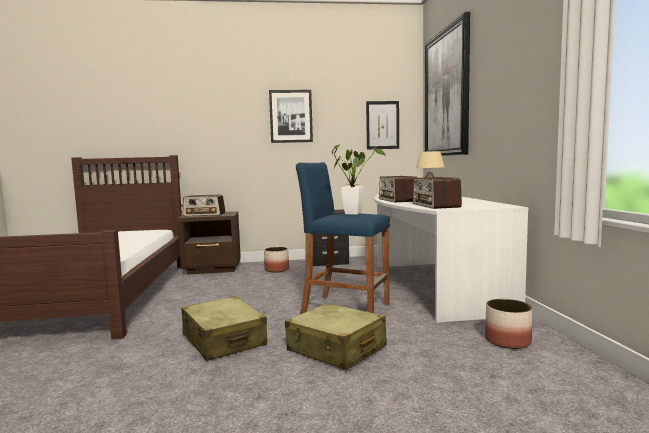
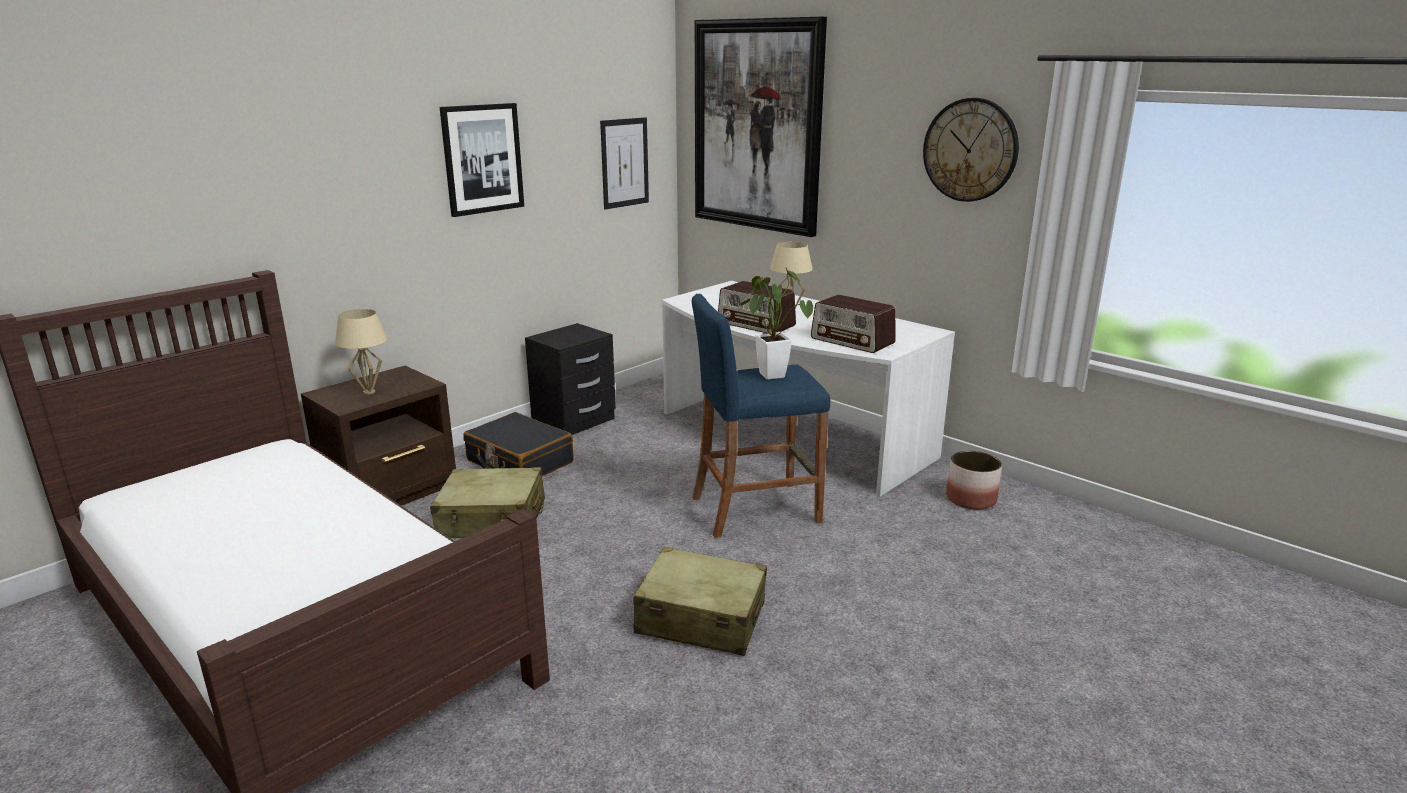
camera: 40 degrees left, 15 degrees up
(204, 214) = (369, 392): radio -> beige table lamp
(277, 270) = (519, 462): planter -> black suitcase
(336, 349) = (846, 575): beige suitcase -> beige suitcase (492, 519)
(534, 63) = (970, 150): none -> wall clock

